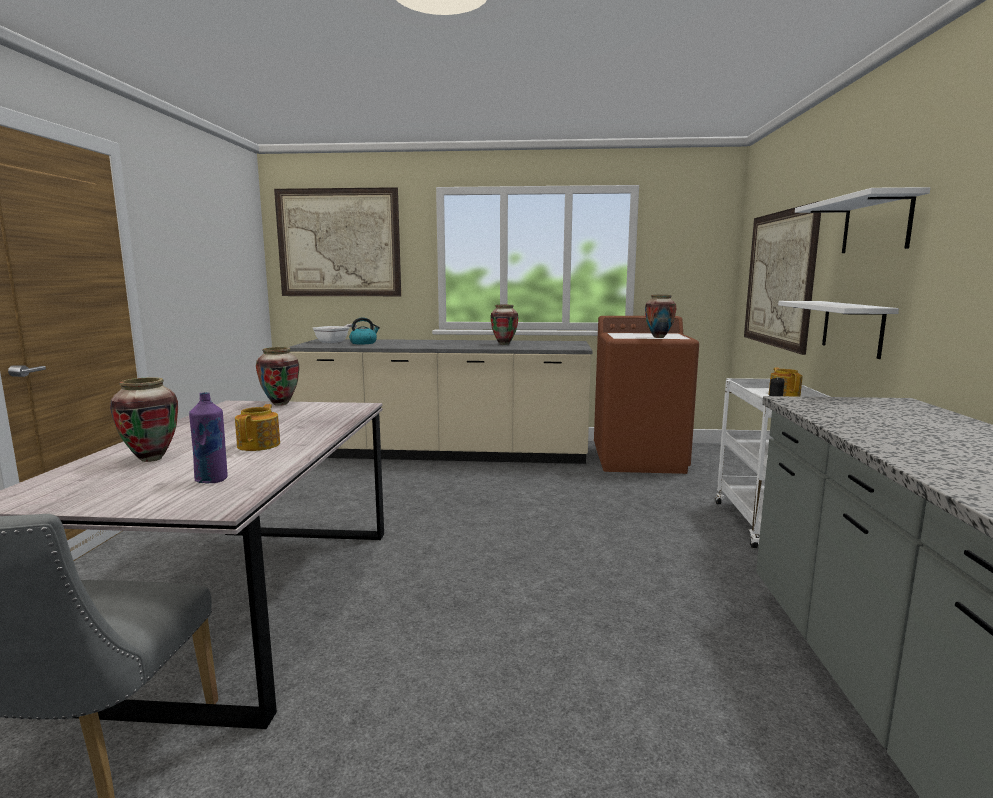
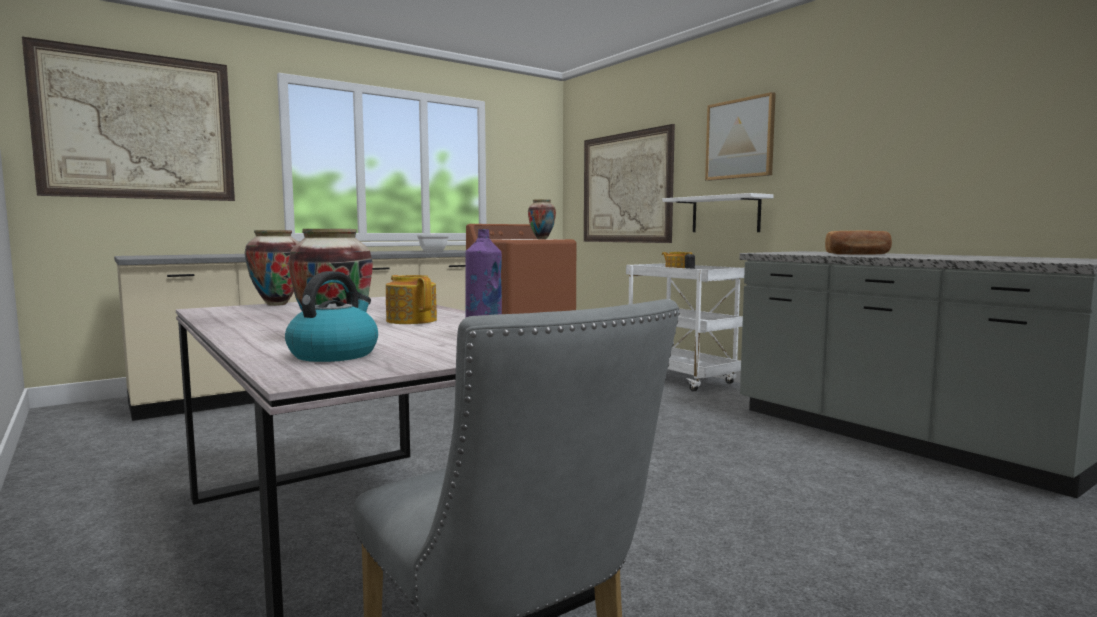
camera: 40 degrees left, 5 degrees down
(335, 342) = (165, 255): frying pan -> frying pan (433, 251)
(364, 343) = (216, 255): kettle -> kettle (334, 354)
(504, 344) = (391, 252): vase -> none
(876, 225) = (740, 139): white shelf -> picture
(900, 428) = (858, 254): none -> bread

